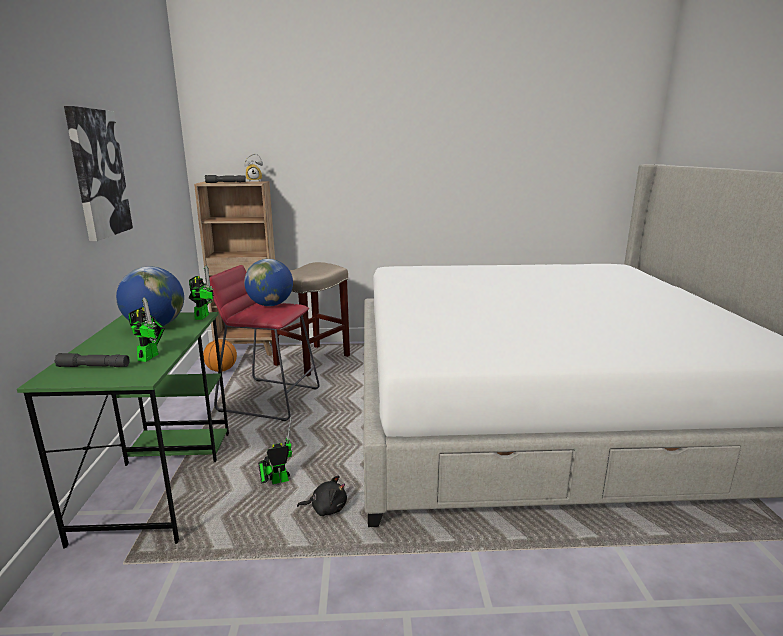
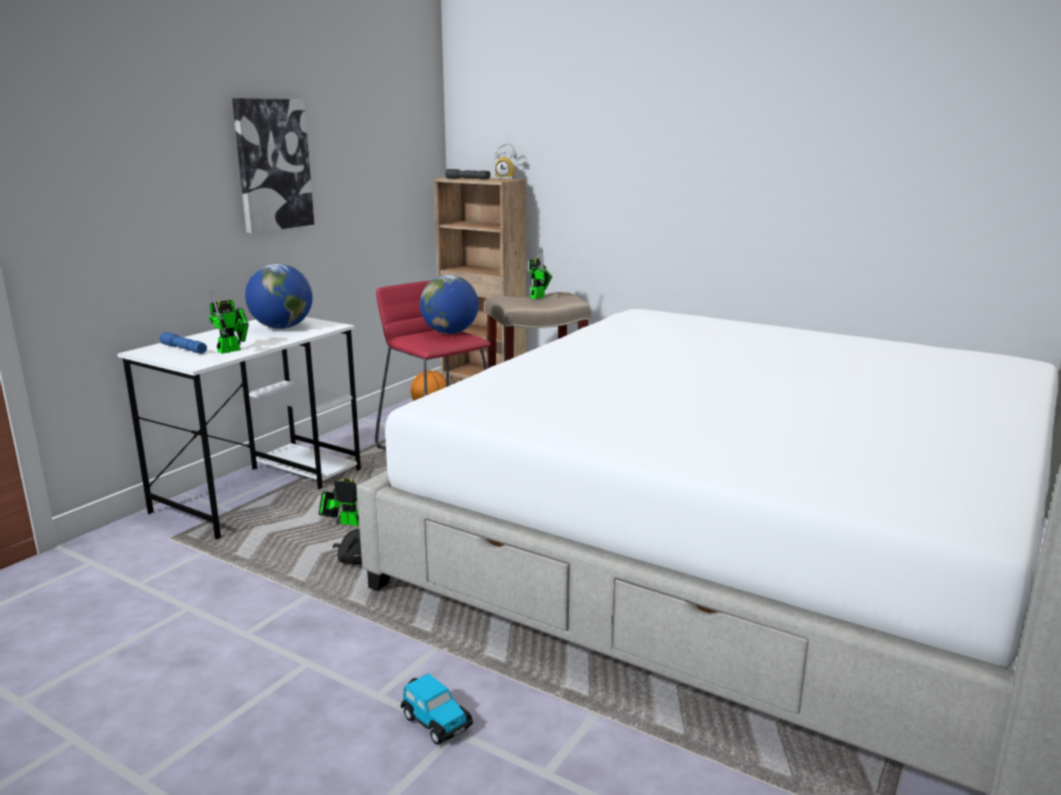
camera: 35 degrees right, 0 degrees up
(94, 366) = (184, 349): grey flashlight -> blue flashlight
(160, 480) = (261, 489): green desk -> white desk
(203, 316) = (334, 326): toy robot -> toy robot (539, 296)
(550, 607) = (435, 721): none -> toy car

